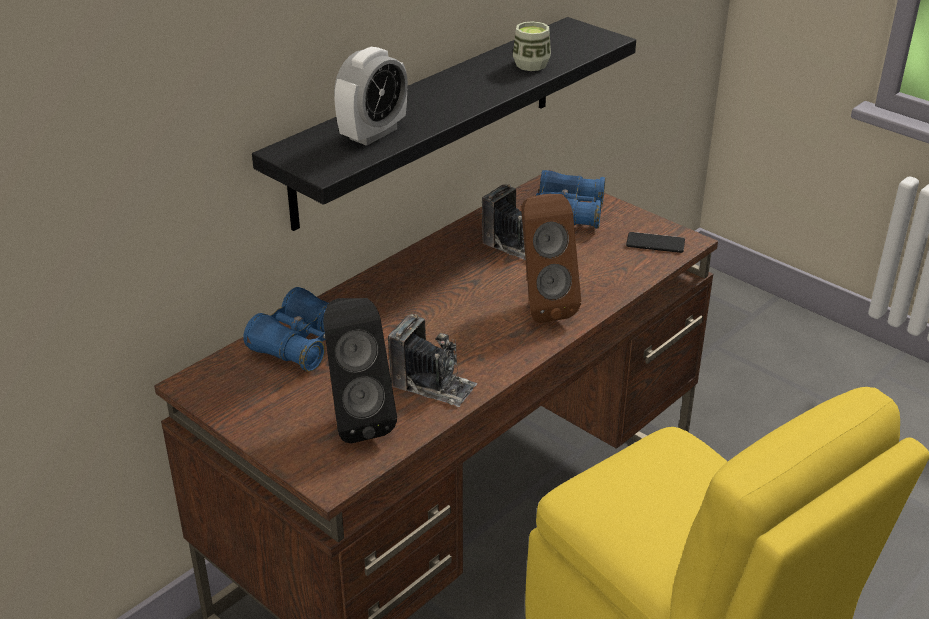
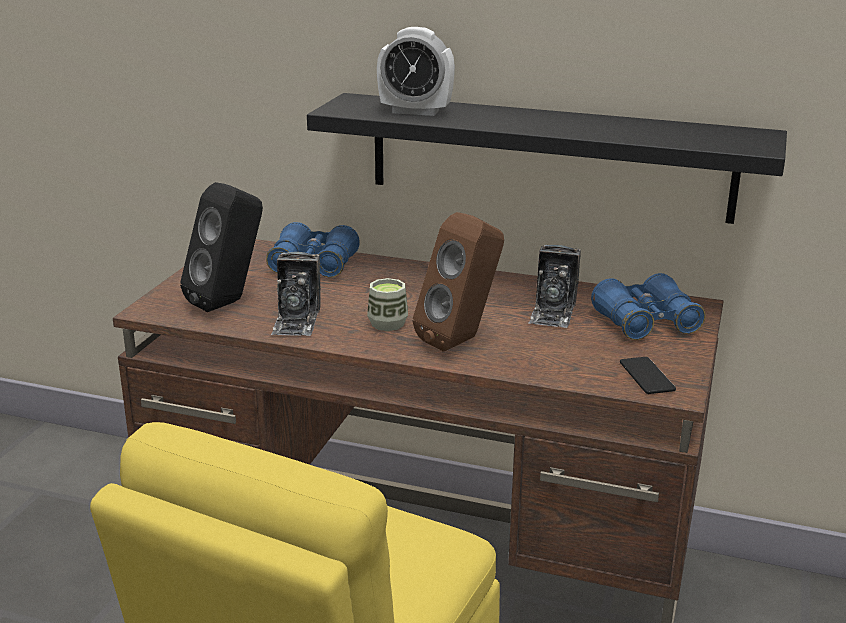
camera: 65 degrees right, 10 degrees down
(531, 65) = (637, 133): cup -> cup (387, 324)

